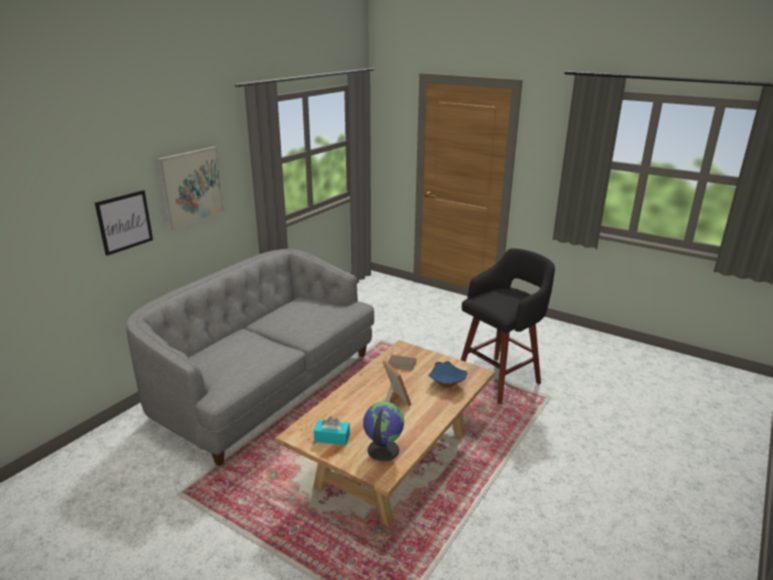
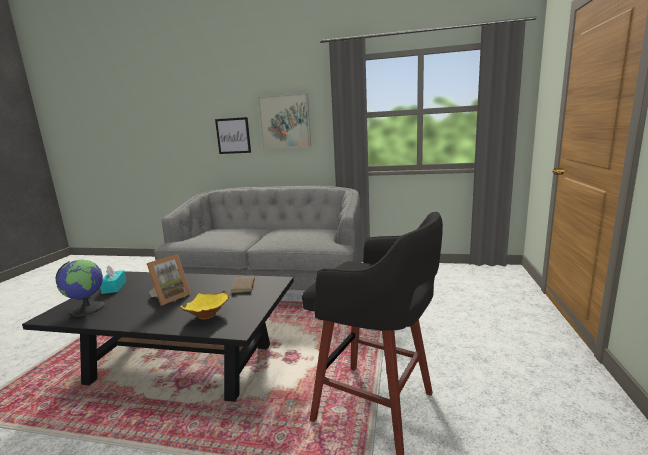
camera: 70 degrees right, 10 degrees down
(393, 459) = (182, 363): beige coffee table -> black coffee table
(447, 383) = (208, 316): blue bowl -> yellow bowl

